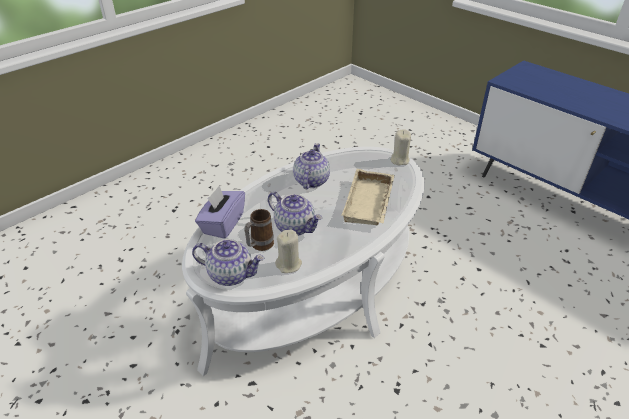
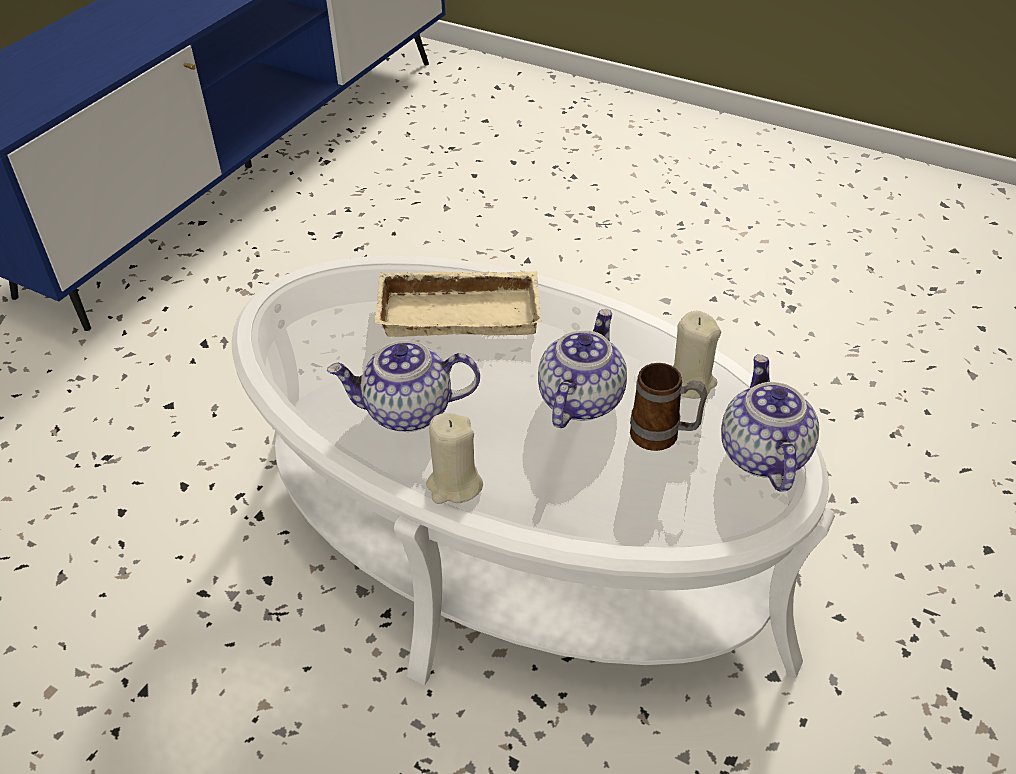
camera: 105 degrees left, 5 degrees up
(222, 224) = (627, 519): purple tissue box -> none
(399, 160) = (291, 291): beige candle -> beige candle (454, 485)

